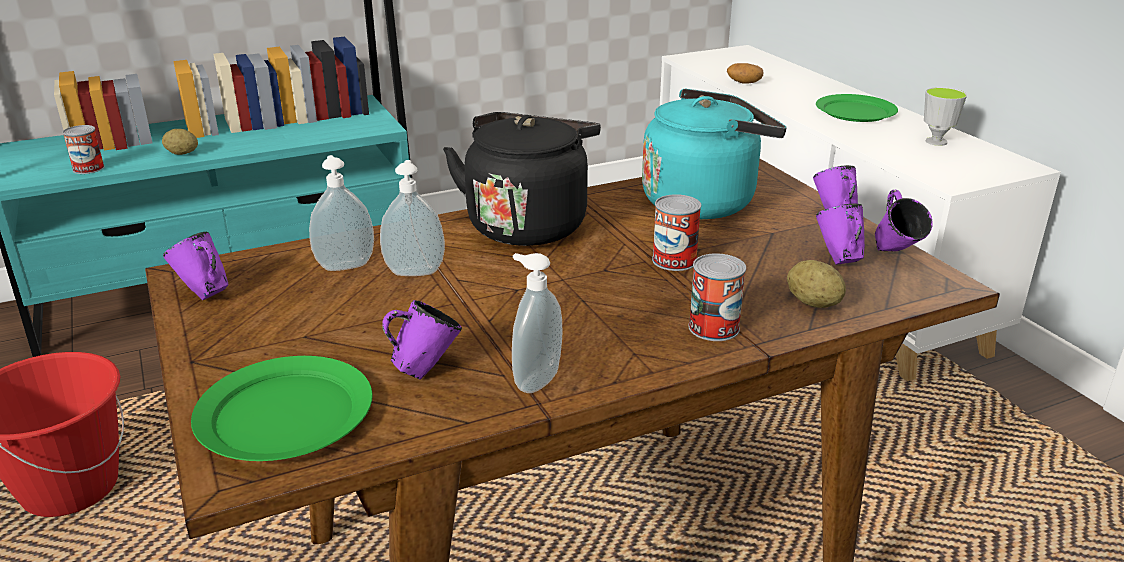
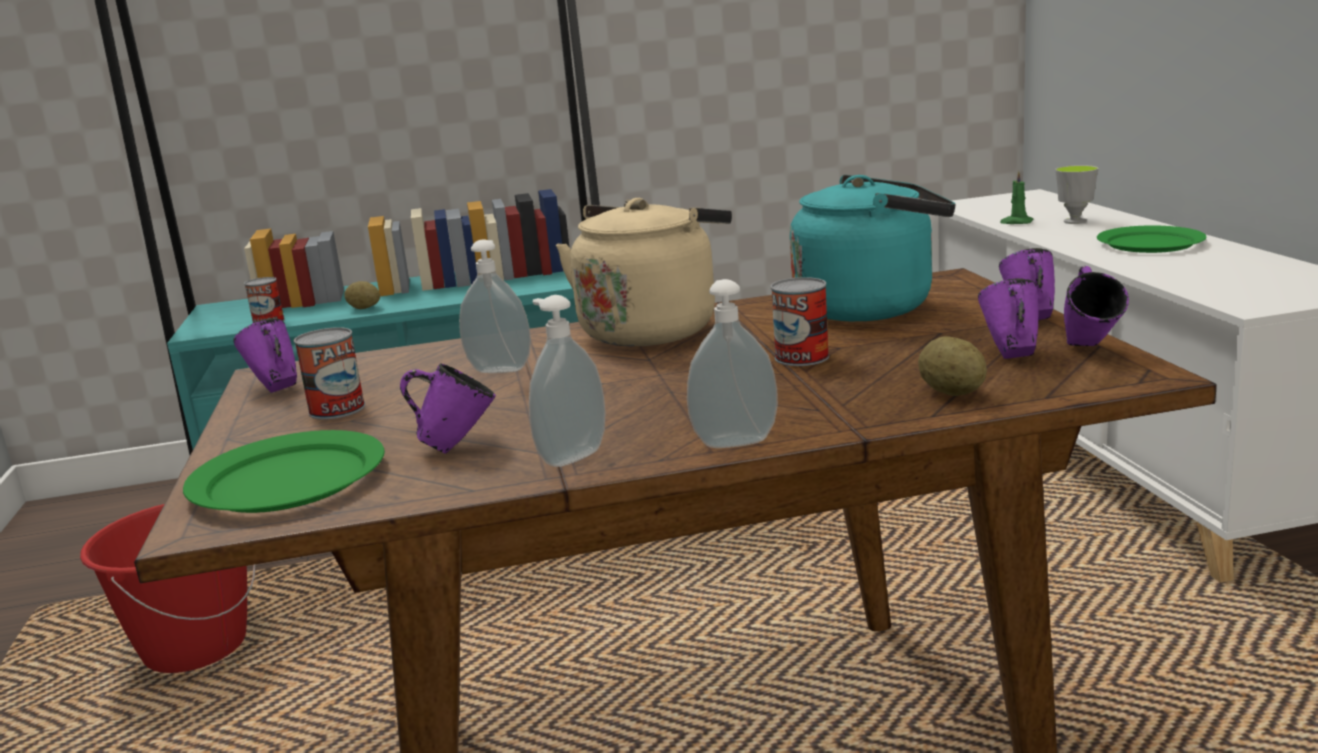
camera: 15 degrees right, 10 degrees down
(345, 265) = (431, 365): soap dispenser -> soap dispenser (734, 441)
(528, 224) = (651, 330): black kettle -> beige kettle
(713, 327) = (811, 414): can -> can (337, 409)
(744, 82) = (1016, 222): potato -> green candle
(936, 142) = (1248, 268): cup -> cup (1075, 221)

